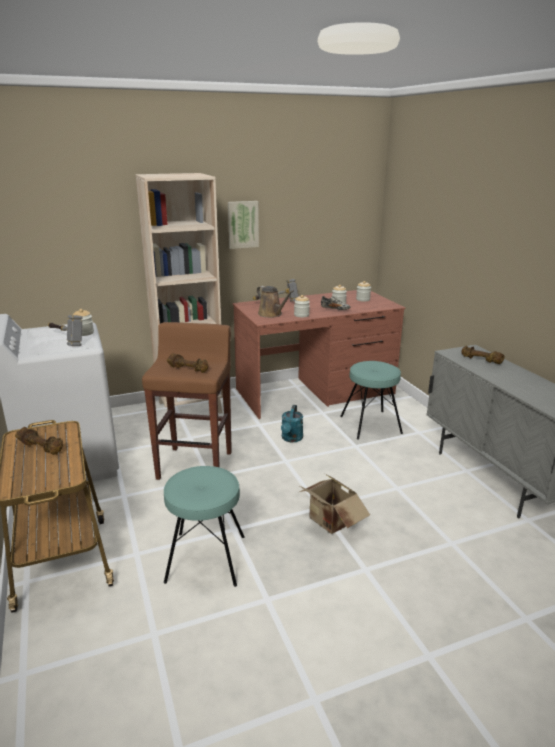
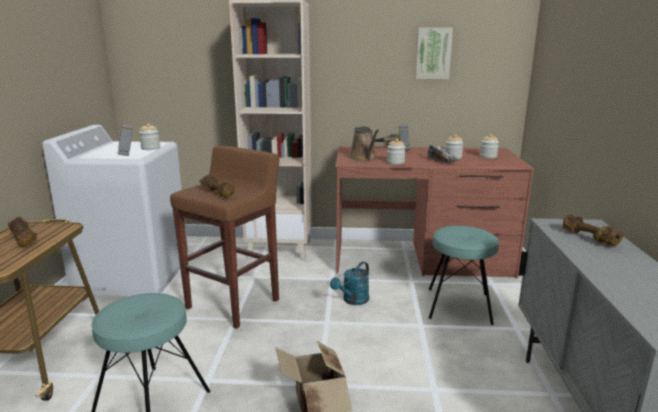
camera: 25 degrees right, 5 degrees down
(242, 224) = (354, 61): picture -> picture (433, 53)

